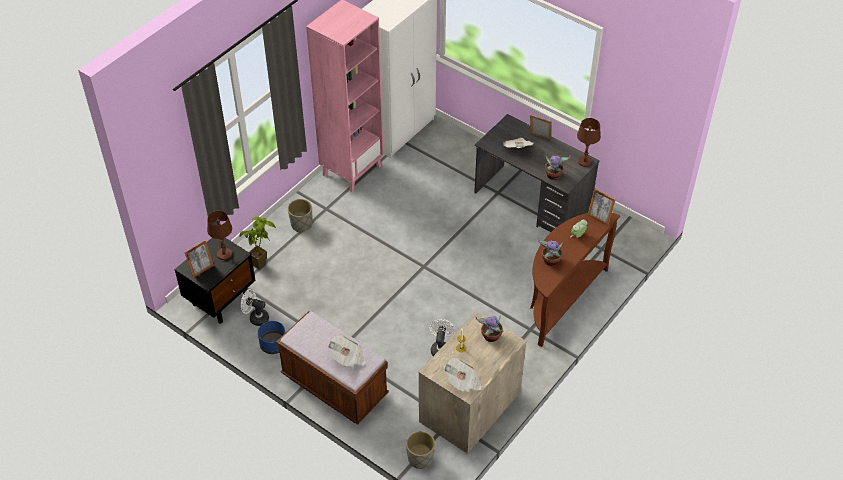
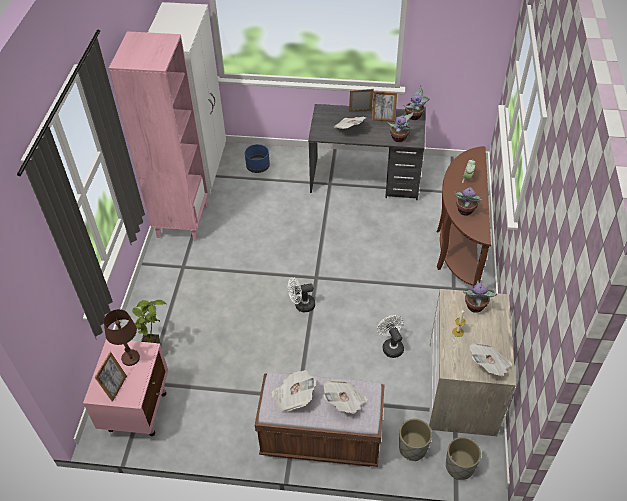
camera: 30 degrees left, 0 degrees up
(221, 300) = (138, 410): black nightstand -> pink nightstand
(256, 318) = (188, 410): white fan -> white fan (301, 305)
(273, 344) = (227, 428): blue planter -> blue planter (258, 166)
(301, 224) = (169, 293): grey planter -> grey planter (413, 448)
(315, 336) = (293, 397): none -> newspaper
(585, 162) = (414, 116): brown table lamp -> potted plant
(599, 218) = (471, 156): picture frame -> picture frame (383, 119)

